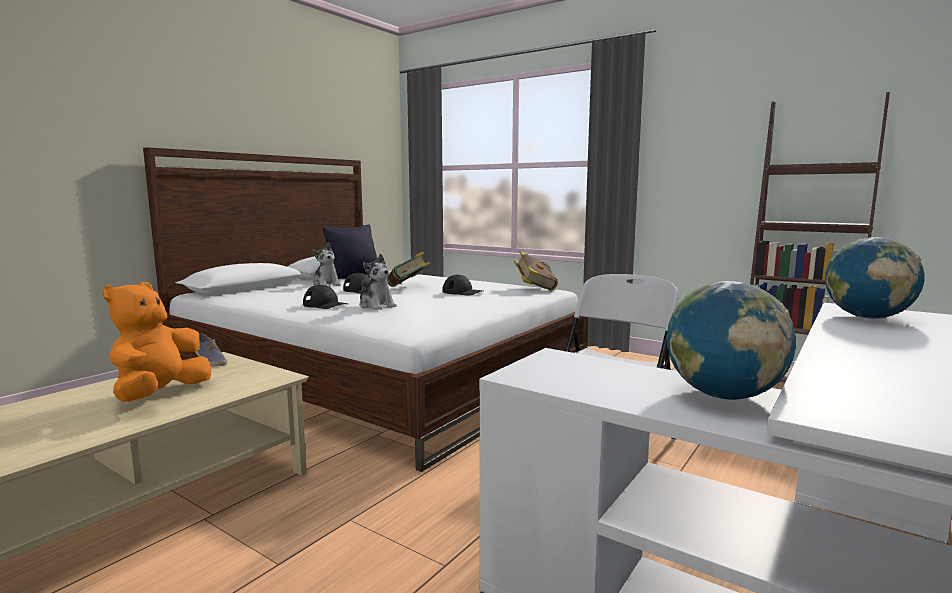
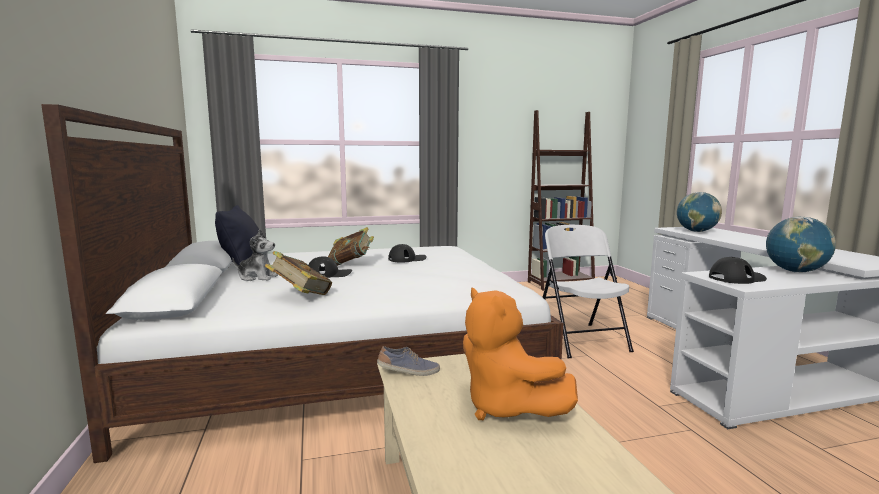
camera: 50 degrees left, 0 degrees up
(325, 305) = (365, 292): black cap -> black cap (736, 278)
(377, 306) = (411, 282): plush toy -> none
(535, 288) = (434, 247): book -> book (300, 296)

